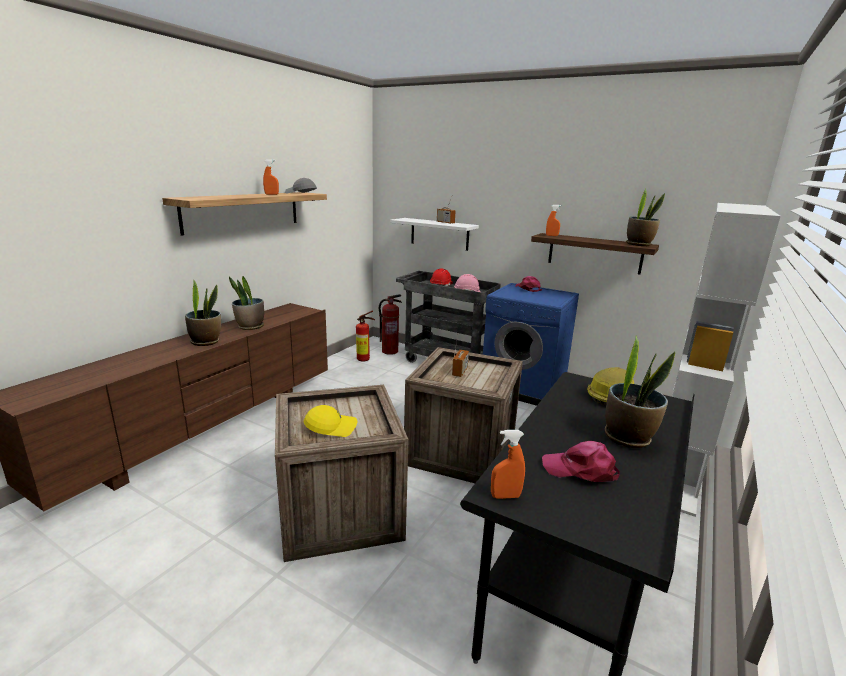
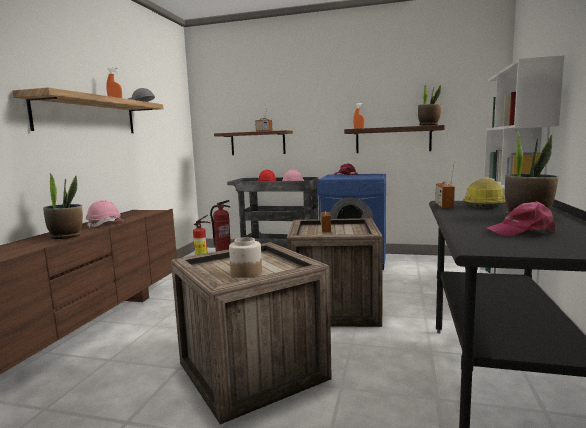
camera: 15 degrees left, 10 degrees down
(250, 327) = (106, 224): potted plant -> pink hard hat
(331, 427) = (246, 272): yellow cap -> jar
(439, 234) = (257, 143): white shelf -> brown shelf
(505, 496) = (489, 248): orange spray bottle -> none
(563, 390) = (444, 206): none -> radio

